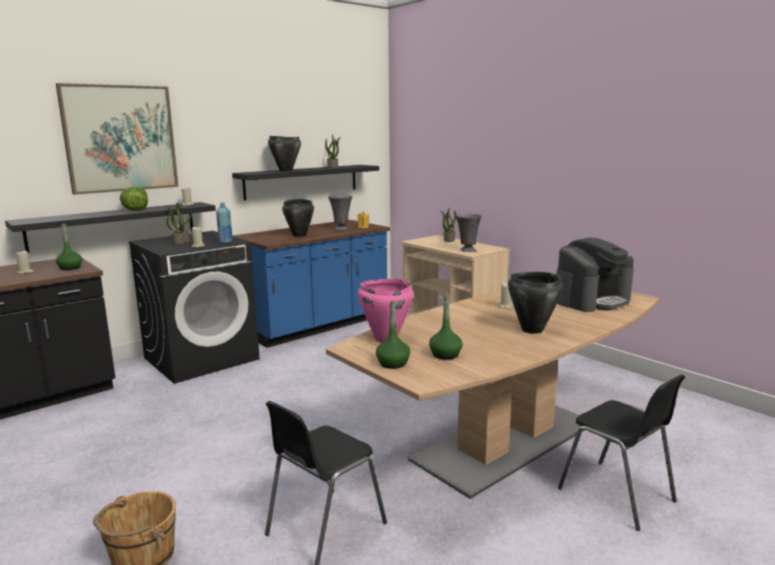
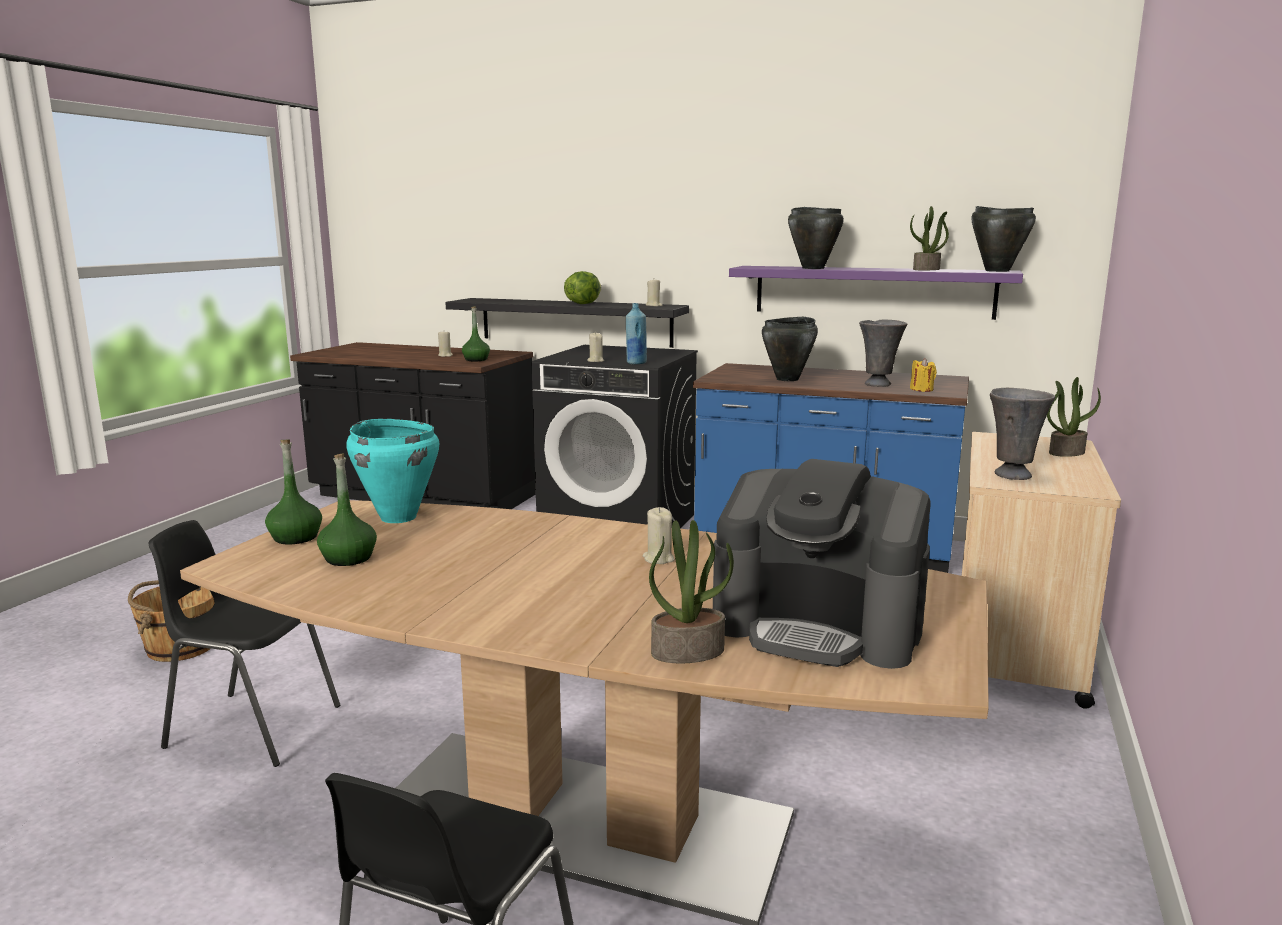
camera: 60 degrees right, 0 degrees up
(120, 138) = (593, 208): picture -> none
(181, 242) = (607, 354): potted plant -> potted plant (688, 651)
(302, 181) = (872, 291): black shelf -> purple shelf
(385, 339) = (398, 517): pink cooking pot -> turquoise cooking pot
(531, 330) = (528, 596): black cooking pot -> black cooking pot (997, 271)

